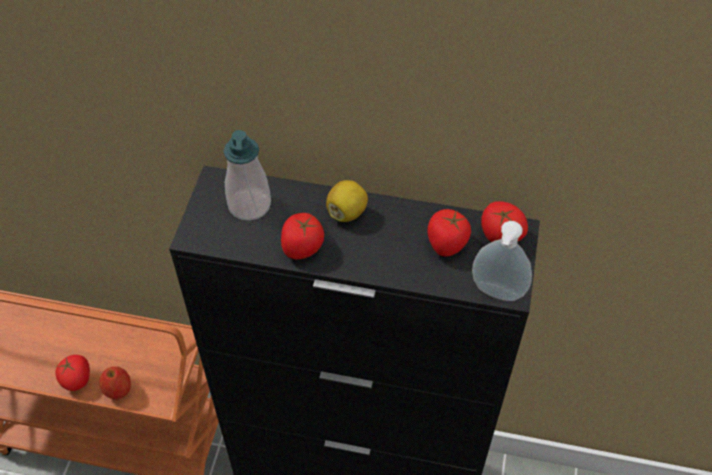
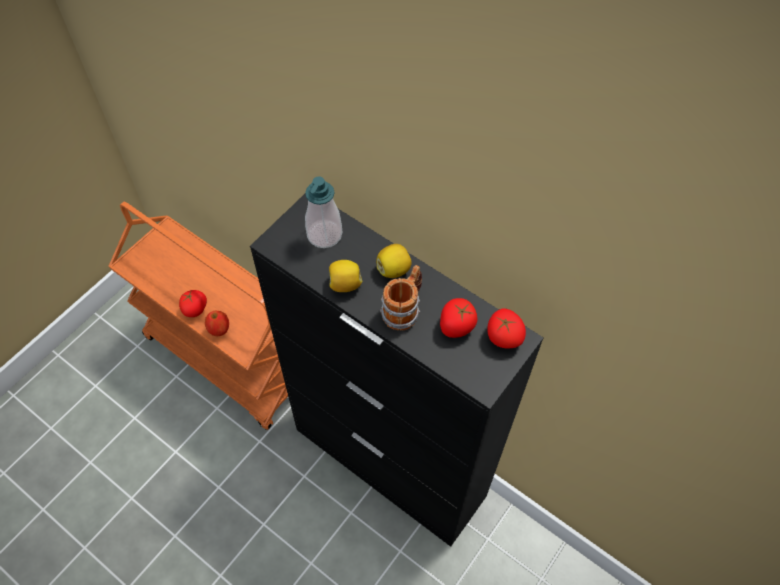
camera: 25 degrees right, 5 degrees up
(302, 247) = (345, 284): tomato -> lemon
(381, 248) = (404, 309): none -> mug
(496, 294) = (472, 383): soap dispenser -> none

